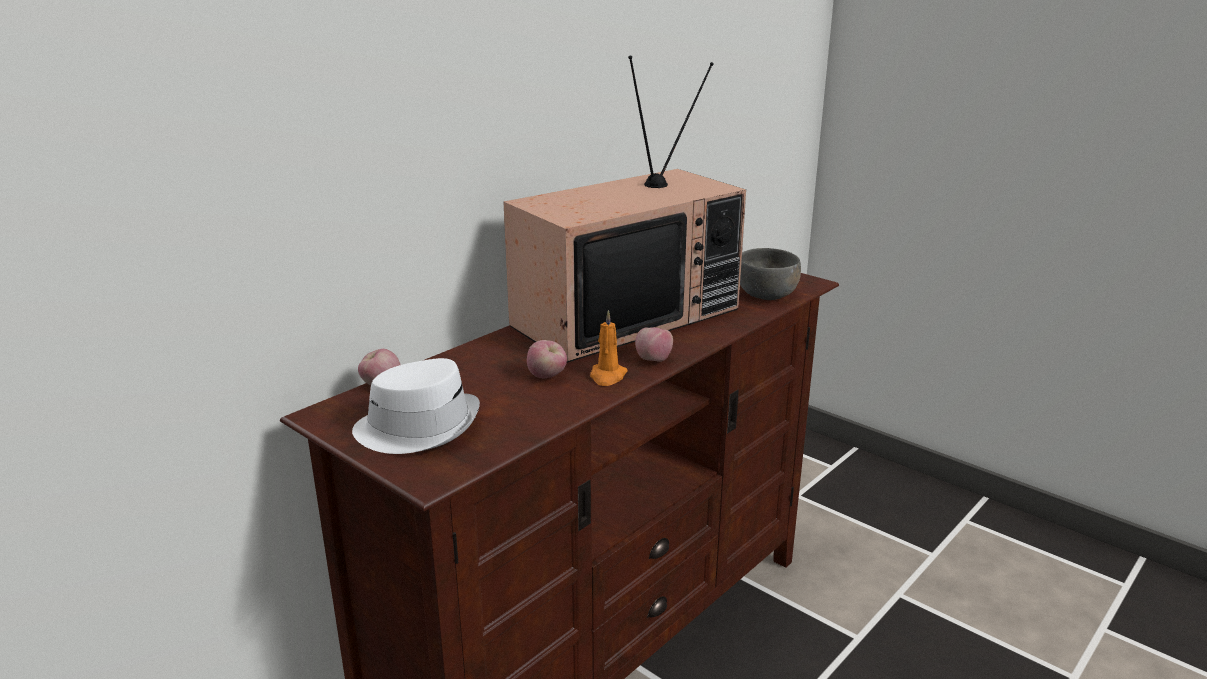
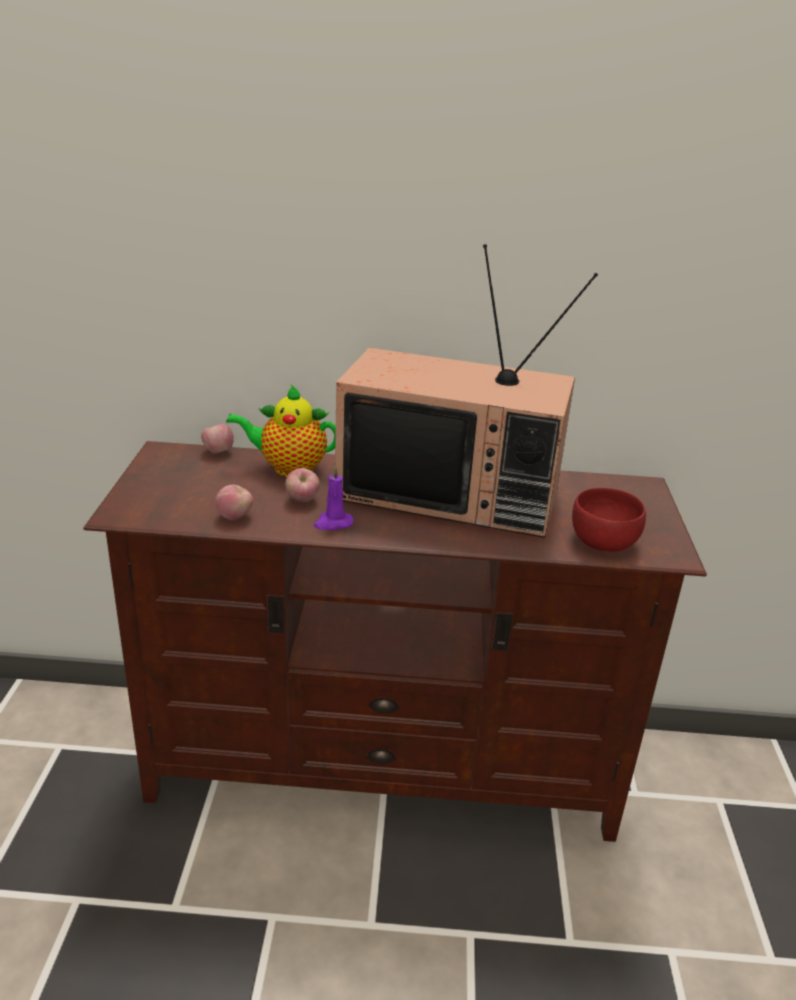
camera: 50 degrees right, 5 degrees up
(418, 427) = (177, 485): white hat -> none
(475, 364) = (288, 468): none -> teapot
(607, 376) = (333, 523): orange candle -> purple candle
(653, 360) = (386, 532): apple -> apple (235, 517)
(767, 294) = (603, 542): grey bowl -> red bowl

